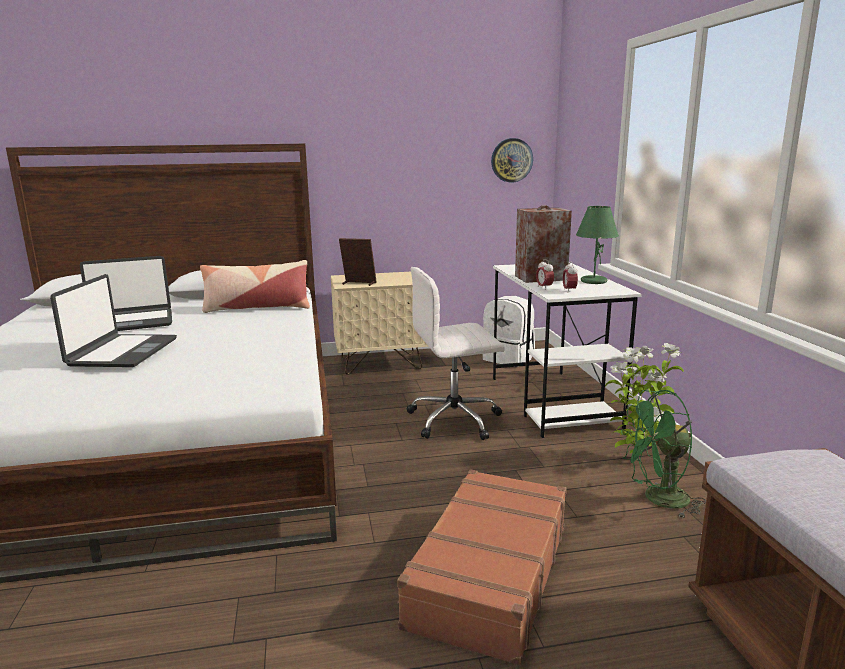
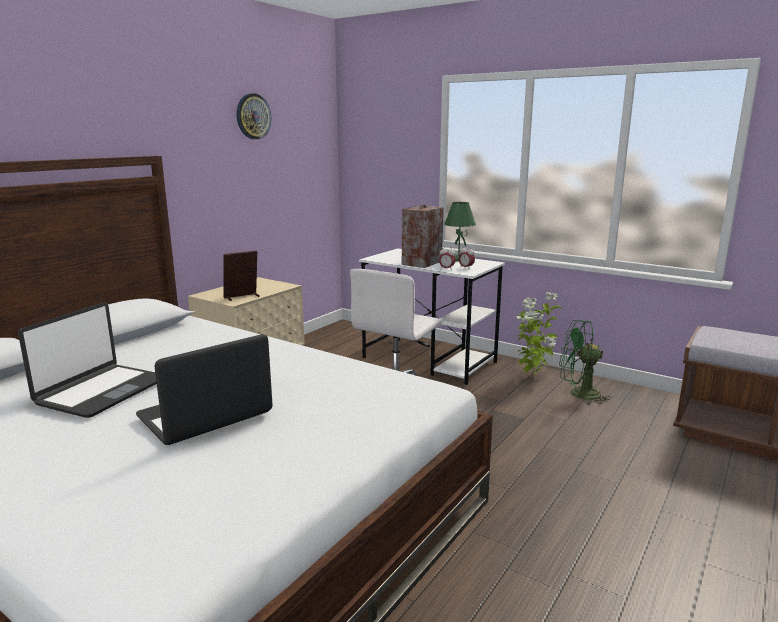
camera: 45 degrees left, 0 degrees up
(122, 352) = (206, 416): laptop -> laptop turned 90 degrees counterclockwise
(257, 308) = (199, 341): pillow -> none
(488, 575) = (590, 471): brown suitcase -> none
(509, 358) = (344, 339): white backpack -> none
(511, 160) = (313, 166): wall clock -> wall clock (253, 116)
(658, 500) = (578, 394): green fan -> green fan turned 60 degrees clockwise

